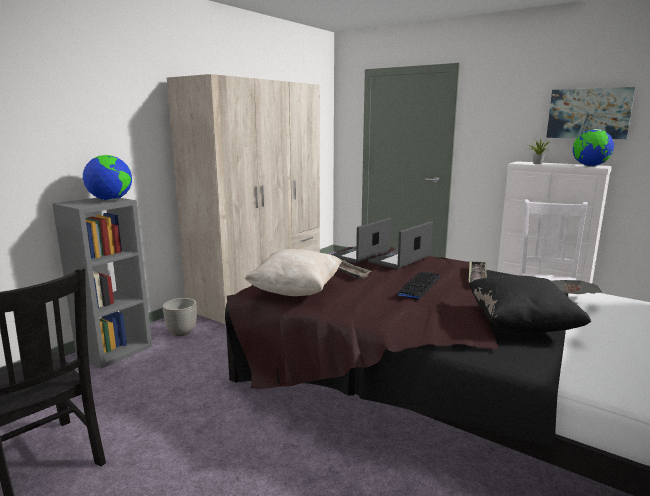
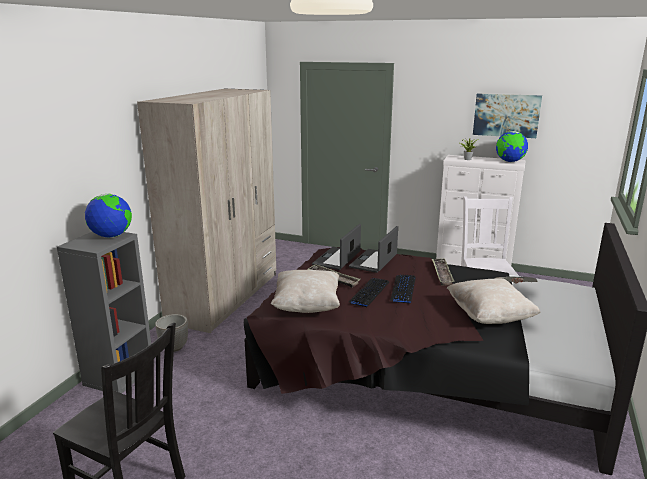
camera: 15 degrees left, 5 degrees up
(375, 285) = (369, 293): none -> keyboard
(521, 325) = (489, 316): black pillow -> beige pillow

